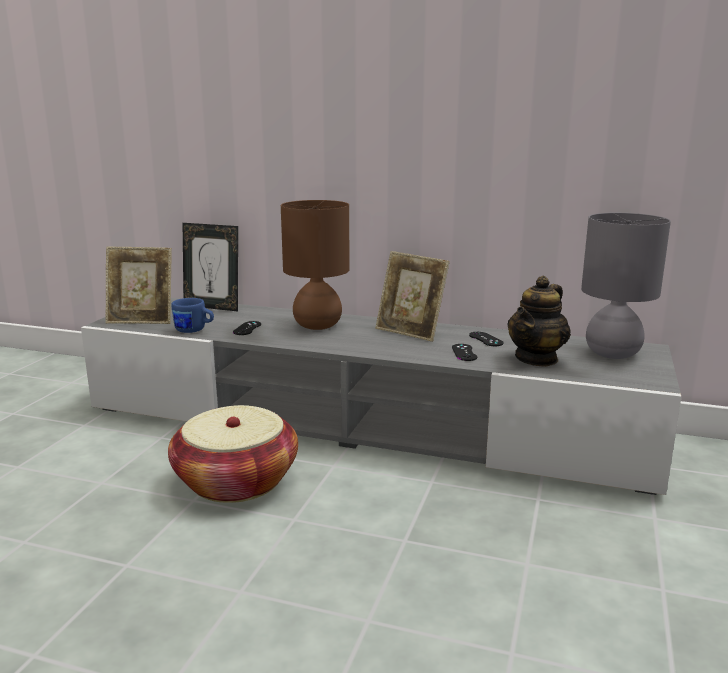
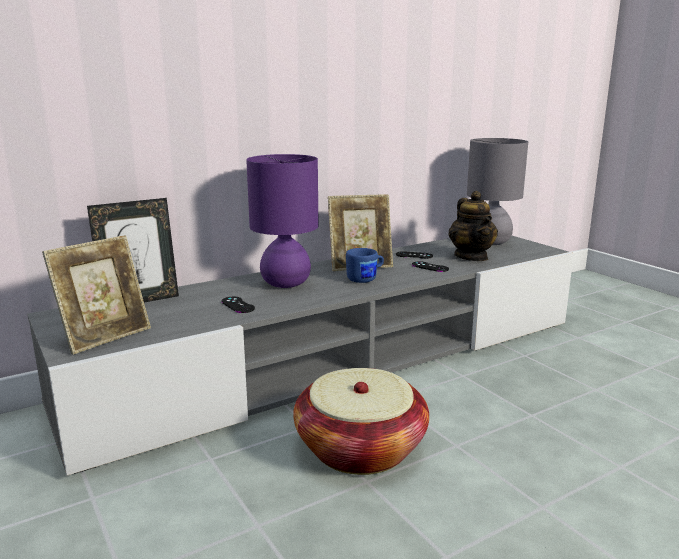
camera: 50 degrees left, 0 degrees up
(194, 330) = (196, 324): blue mug -> blue mug (366, 279)
(317, 326) = (285, 284): brown table lamp -> purple table lamp

